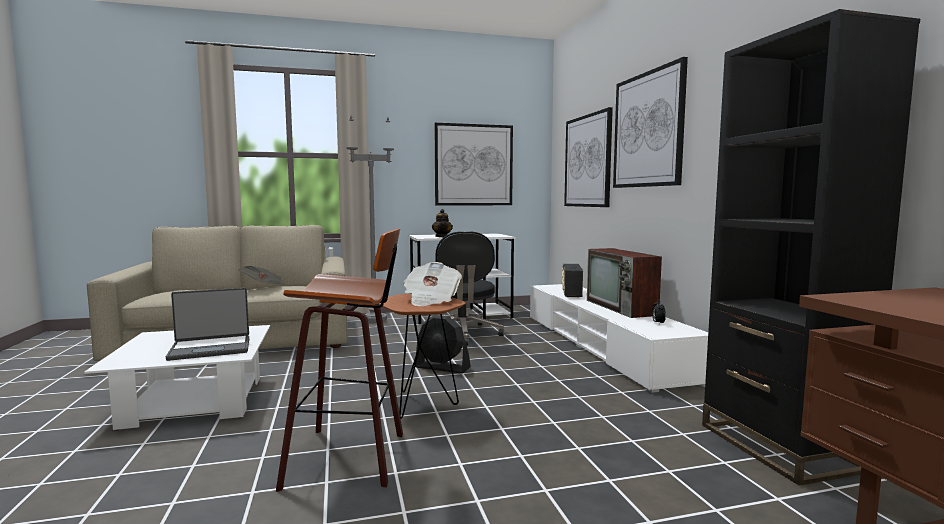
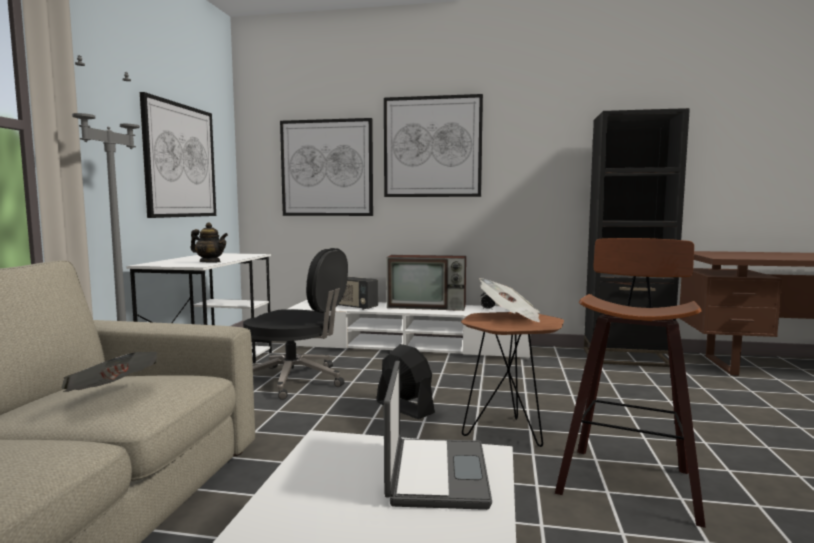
camera: 65 degrees left, 0 degrees up
(442, 367) = (404, 407): black fan -> black fan turned 90 degrees counterclockwise

